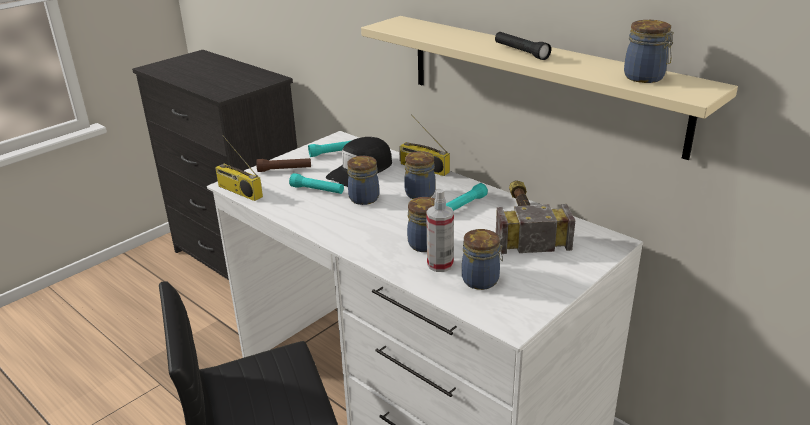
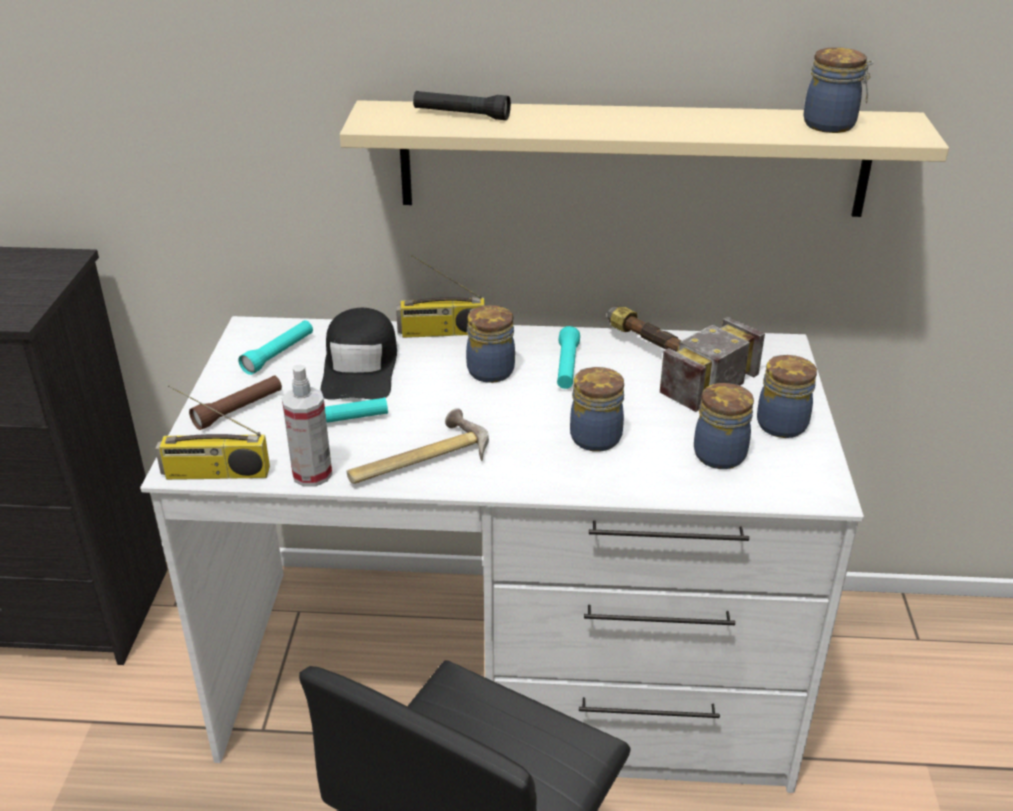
camera: 40 degrees left, 5 degrees up
(326, 219) = (417, 459): none -> hammer
(365, 198) = (425, 406): jar -> jar (780, 423)
(440, 264) = (650, 456): spray bottle -> spray bottle (312, 474)
(521, 52) = (637, 123): black flashlight -> black flashlight (461, 115)

